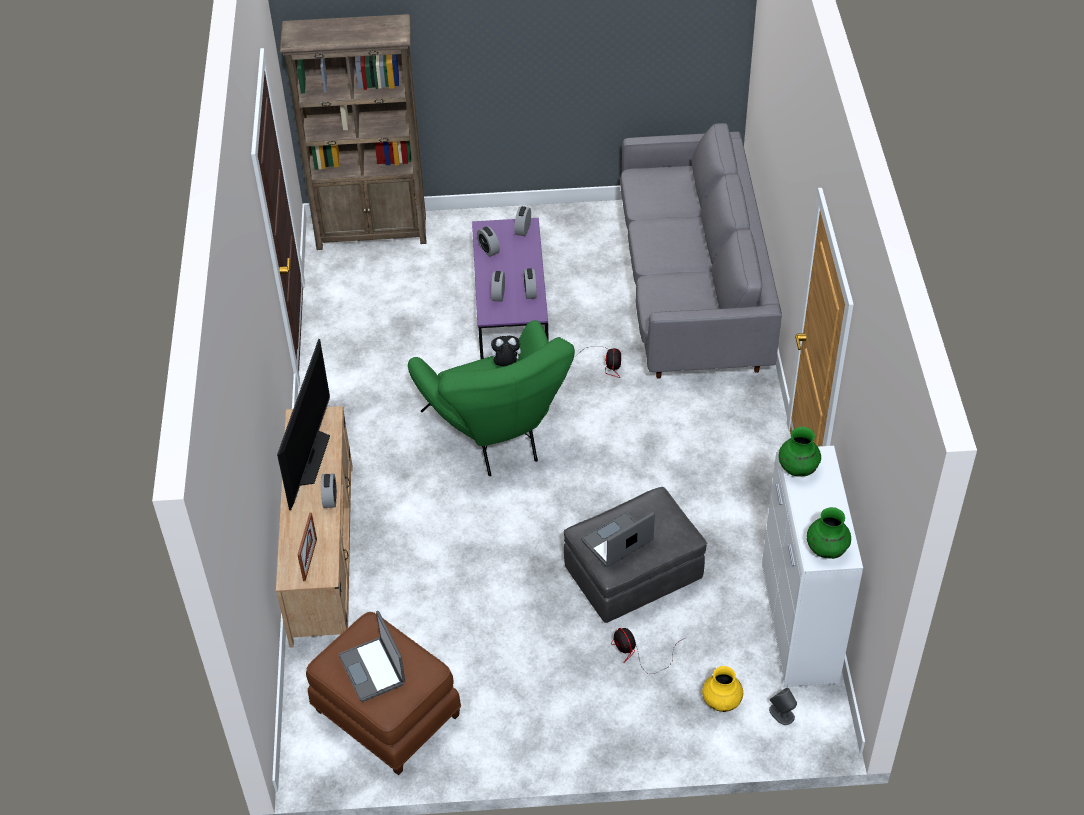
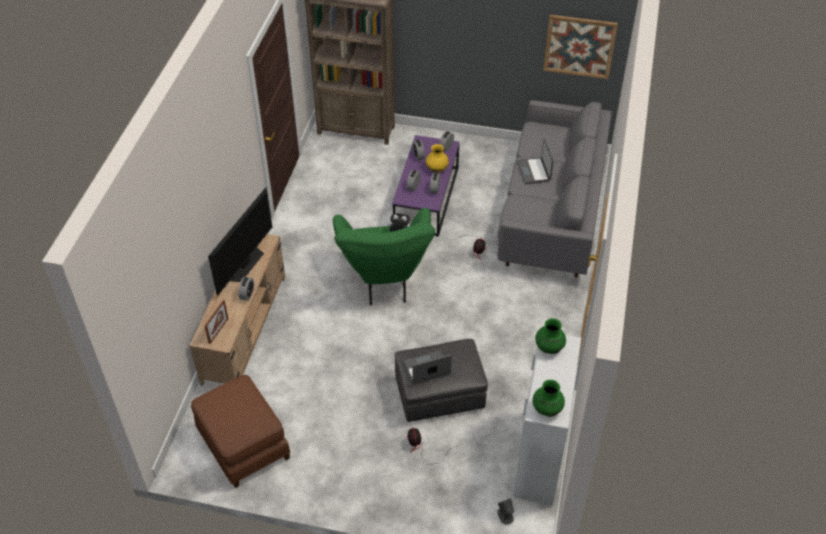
camera: 15 degrees right, 0 degrees up
(373, 669) = (231, 413): laptop -> laptop (534, 171)
(684, 50) = (579, 46): none -> picture
(721, 702) = (467, 496): yellow vase -> yellow vase (437, 169)

